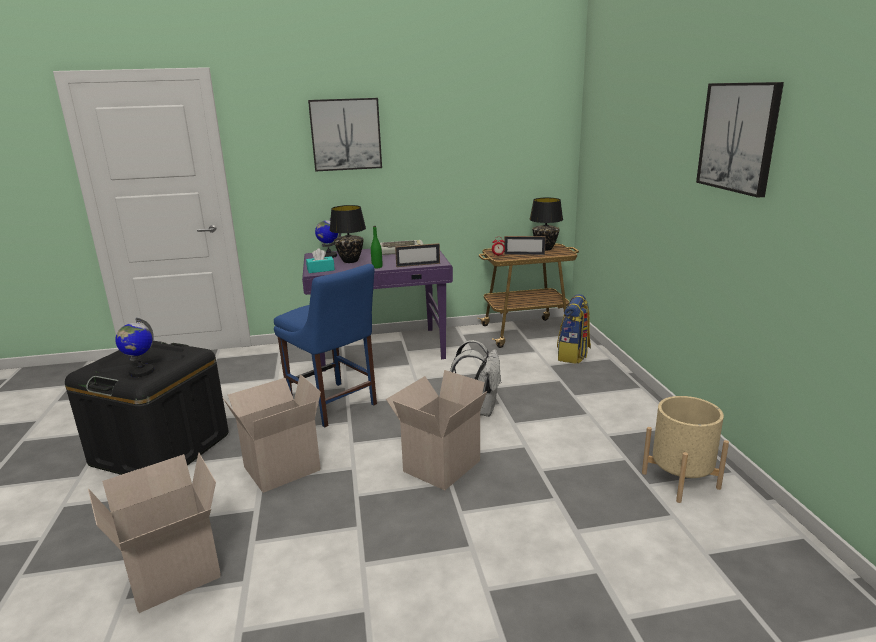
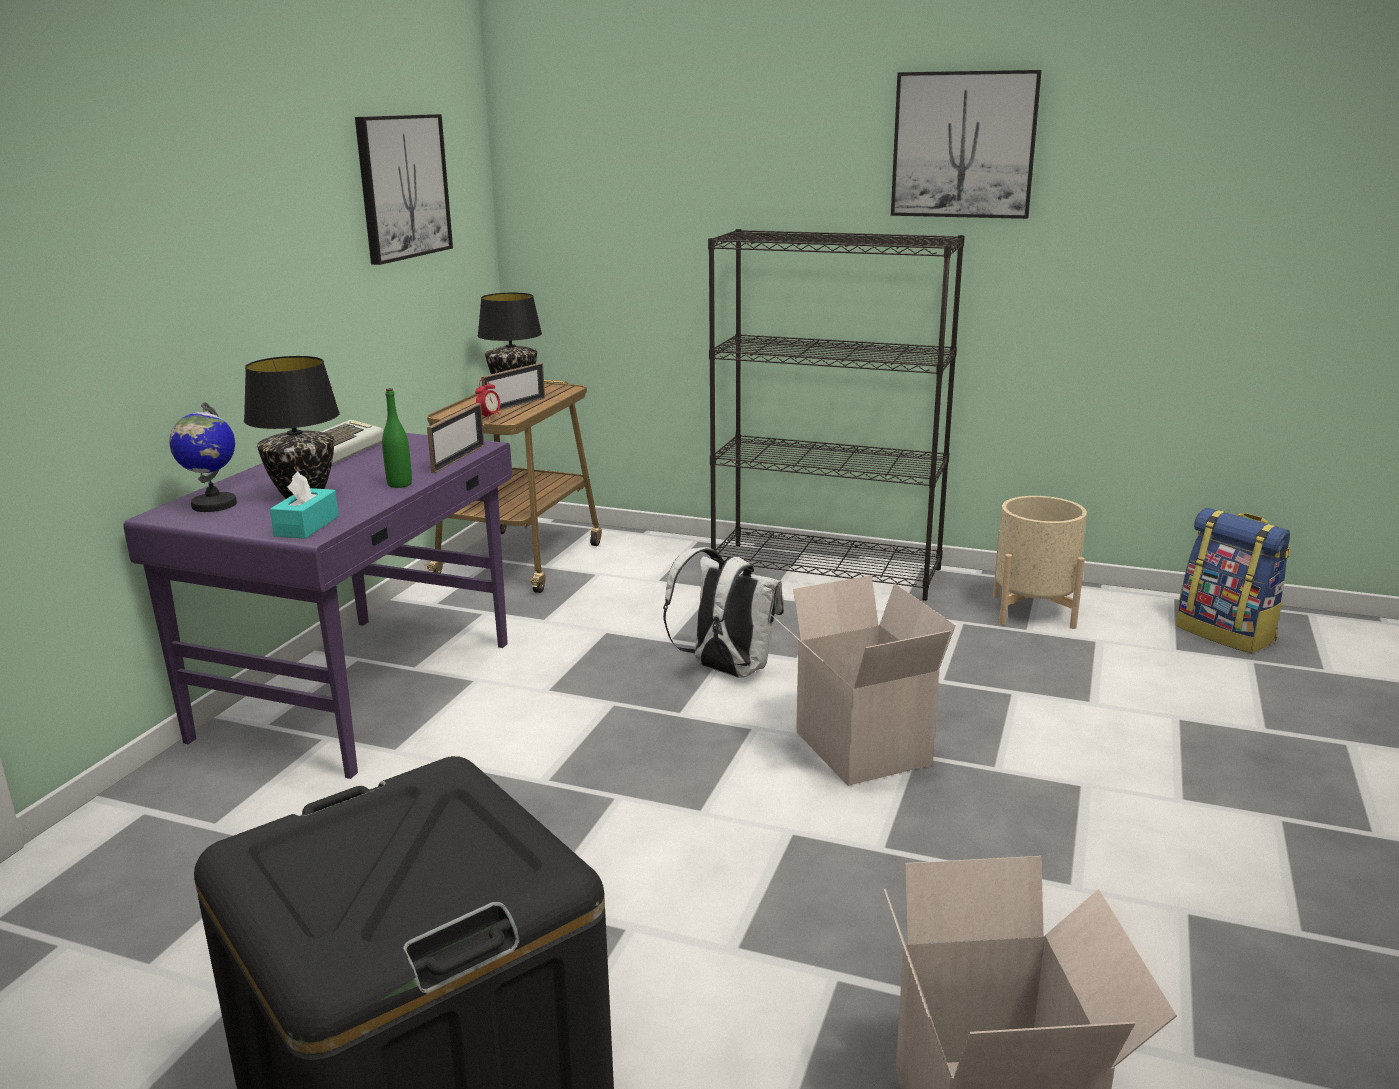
camera: 60 degrees left, 0 degrees up
(141, 372) = (469, 865): globe -> none
(282, 467) = (709, 912): cardboard box -> none
(334, 405) = (531, 798): blue chair -> none
(346, 134) = (167, 185): picture -> picture (403, 187)
(573, 355) = (651, 556): backpack -> backpack (1226, 633)
(630, 401) = (827, 570): none -> black bookcase

